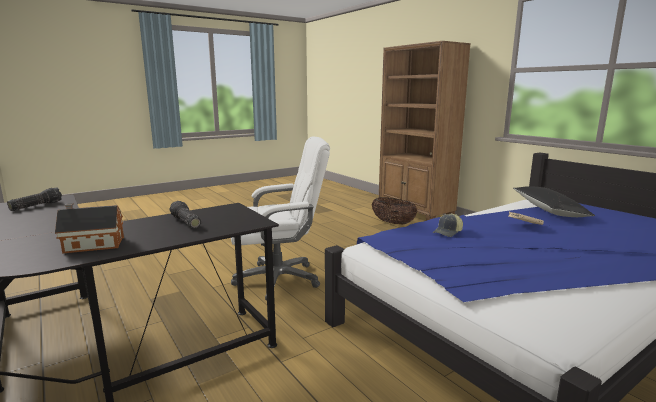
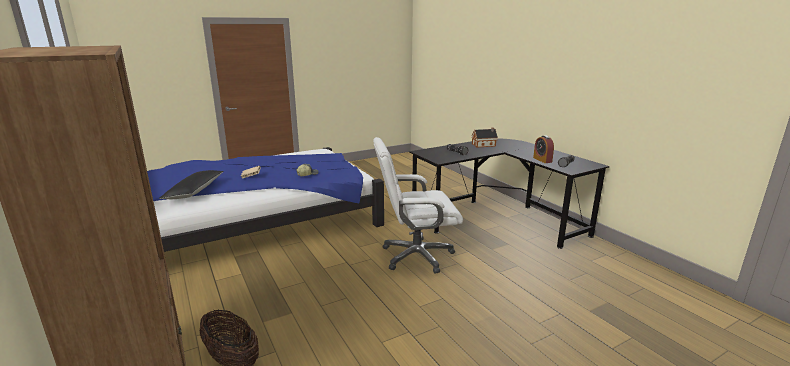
camera: 175 degrees left, 5 degrees up
(54, 212) = (542, 160): none -> alarm clock

